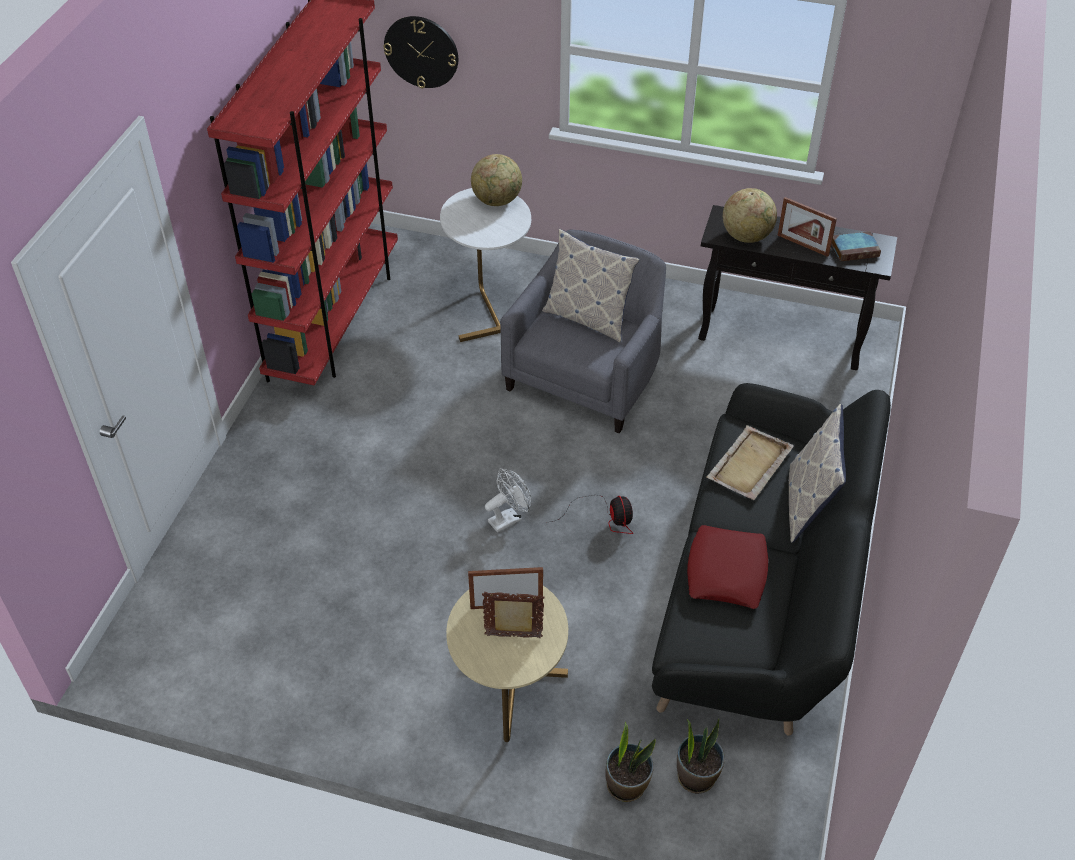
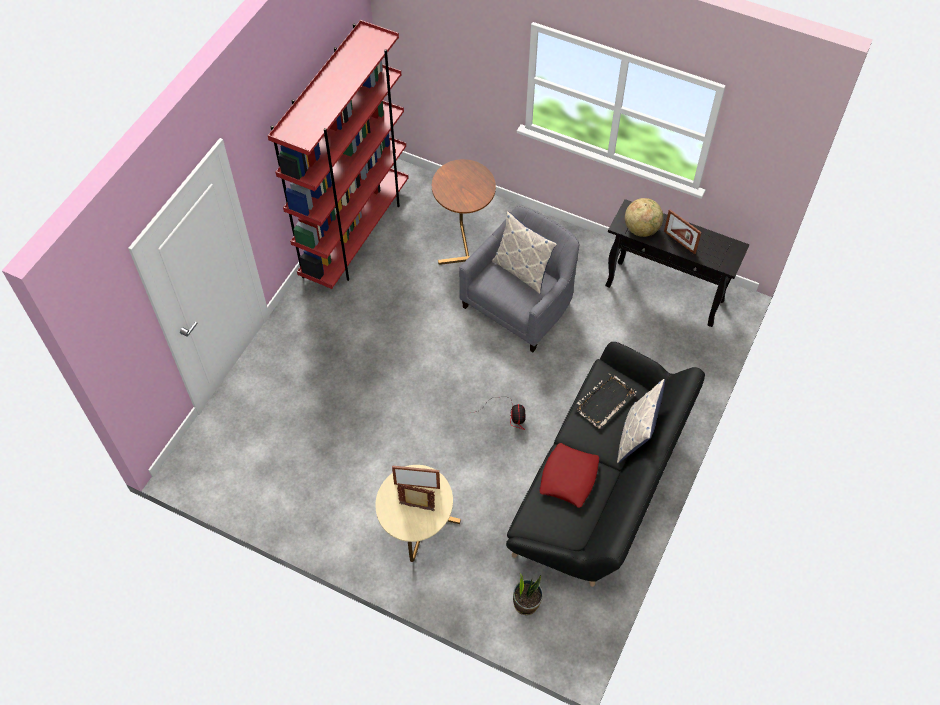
camera: 10 degrees right, 10 degrees up
(421, 51) = (433, 60): wall clock -> none
(489, 307) = (464, 239): white side table -> brown side table
(497, 200) = (474, 173): globe -> none
(509, 518) = (445, 405): white fan -> none
(627, 785) = (481, 602): potted plant -> none
(749, 465) = (604, 402): beige tray -> black tray
(855, 249) = (716, 251): book -> none

